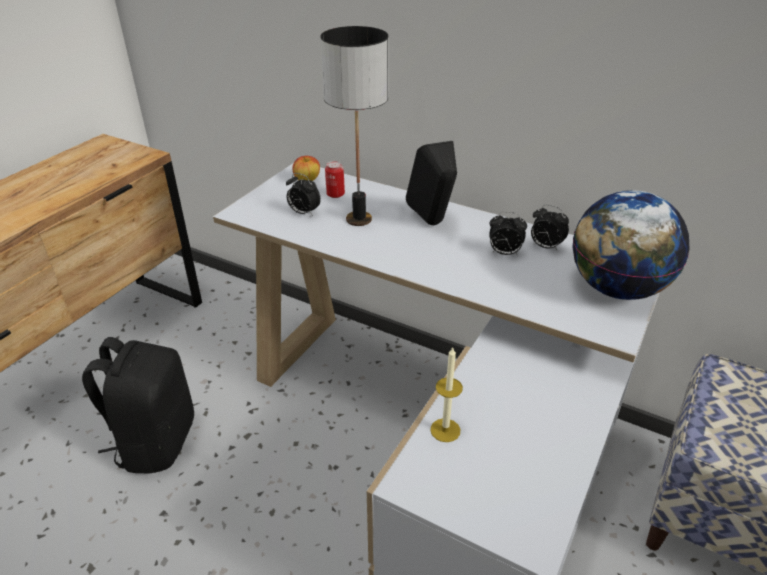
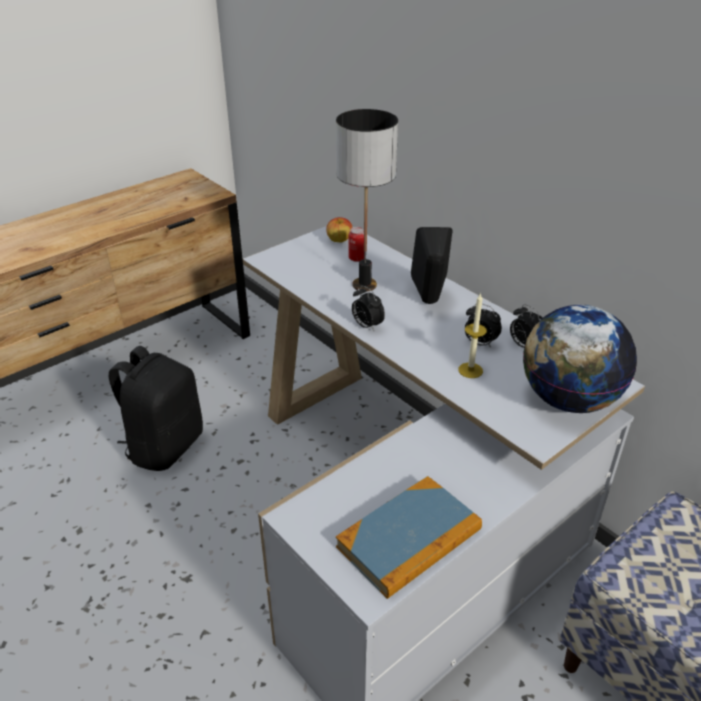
camera: 20 degrees right, 0 degrees up
(303, 213) = (319, 270): alarm clock -> alarm clock (366, 326)
(445, 430) = (348, 485): candle -> candle (470, 370)
(538, 470) = (409, 539): none -> book

